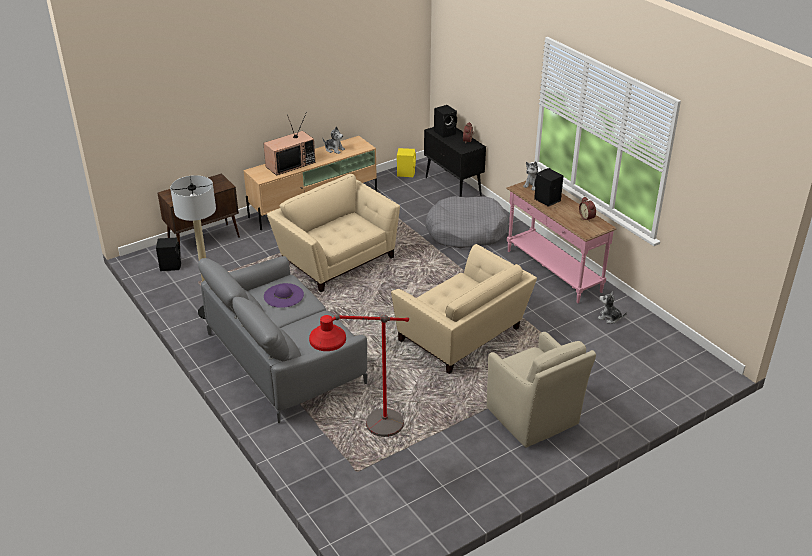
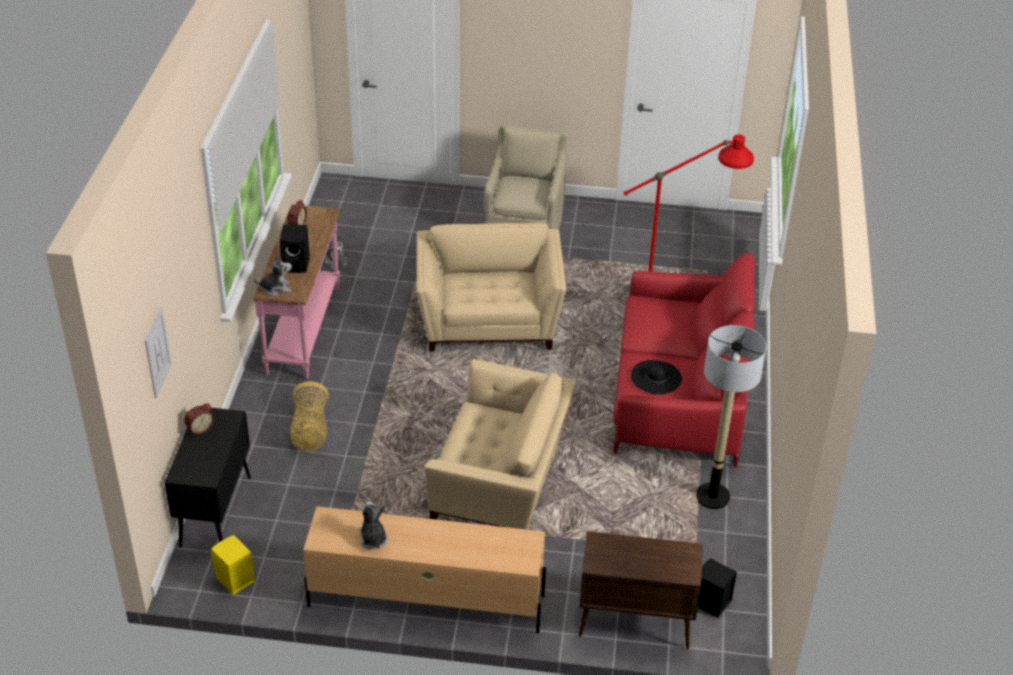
camera: 140 degrees left, 5 degrees up
(283, 295) = (656, 377): purple hat -> black hat
(285, 358) = (678, 394): grey sofa -> red sofa
(290, 164) = (463, 546): television -> none
(336, 259) = (501, 485): beige armchair -> beige armchair turned 75 degrees counterclockwise
(445, 132) = (200, 463): black speaker -> none
(465, 59) = (157, 352): none -> picture
(466, 231) = (310, 431): grey dog bed -> basket

